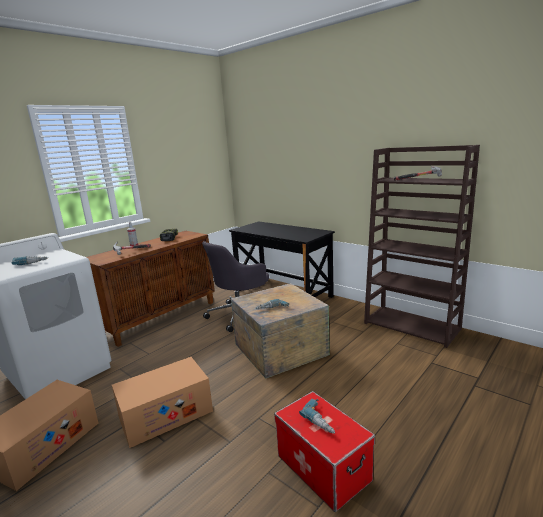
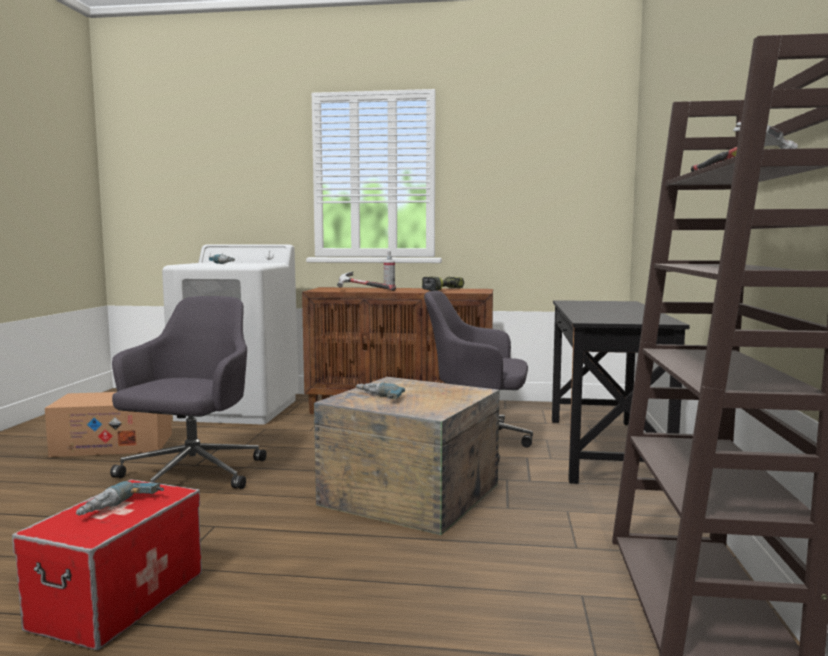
camera: 55 degrees right, 10 degrees down
(165, 414) = (191, 474): cardboard box -> grey office chair

